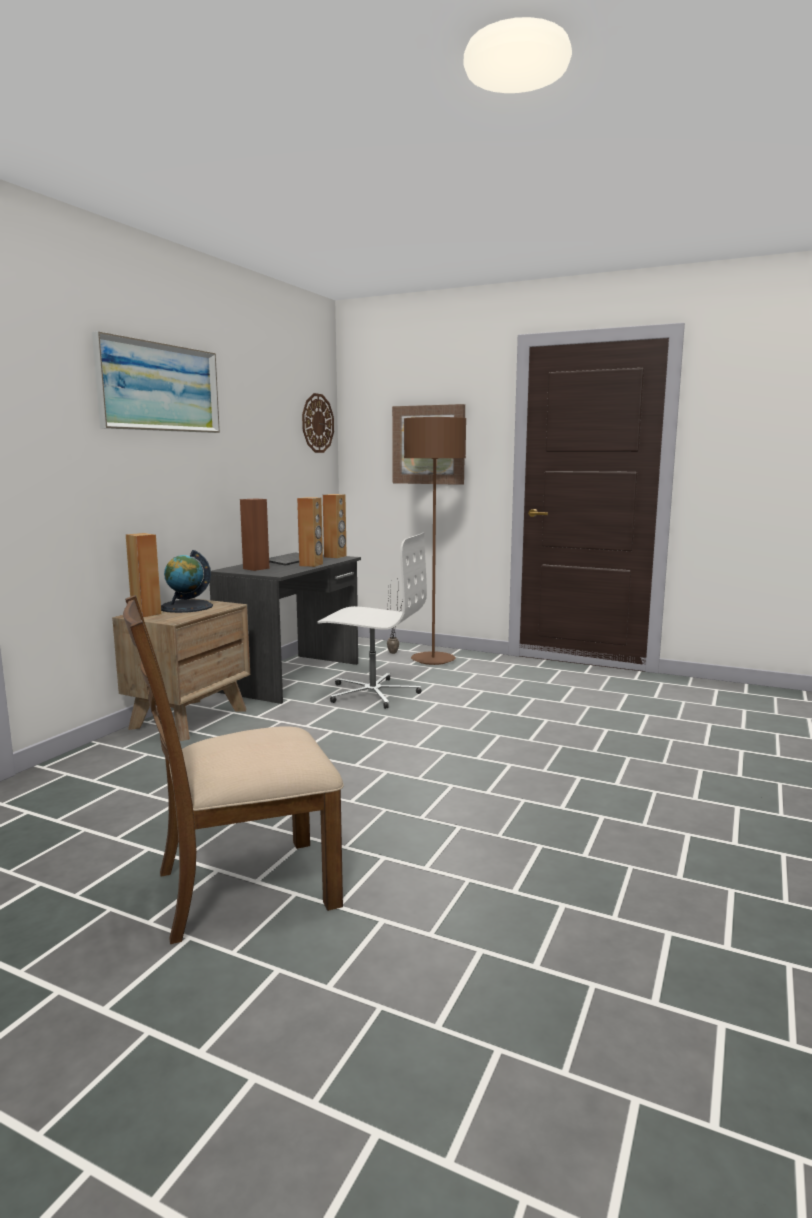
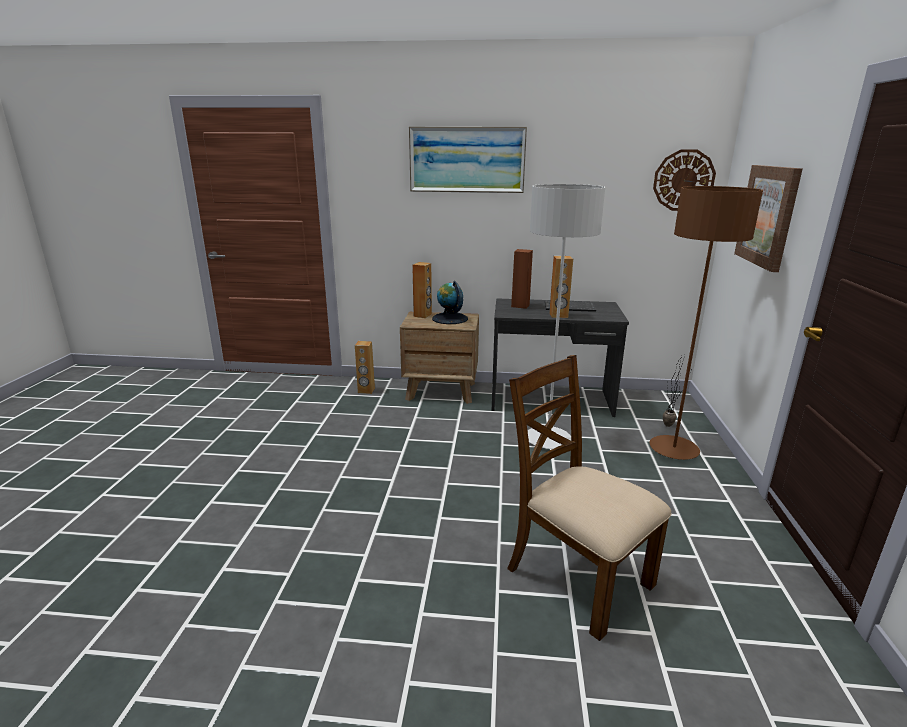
camera: 70 degrees right, 10 degrees up
(244, 887) = (231, 468): brown chair -> brown chair (577, 576)
(335, 556) = (613, 315): brown speaker -> brown speaker (366, 390)
(372, 693) = (548, 439): white office chair -> grey floor lamp

